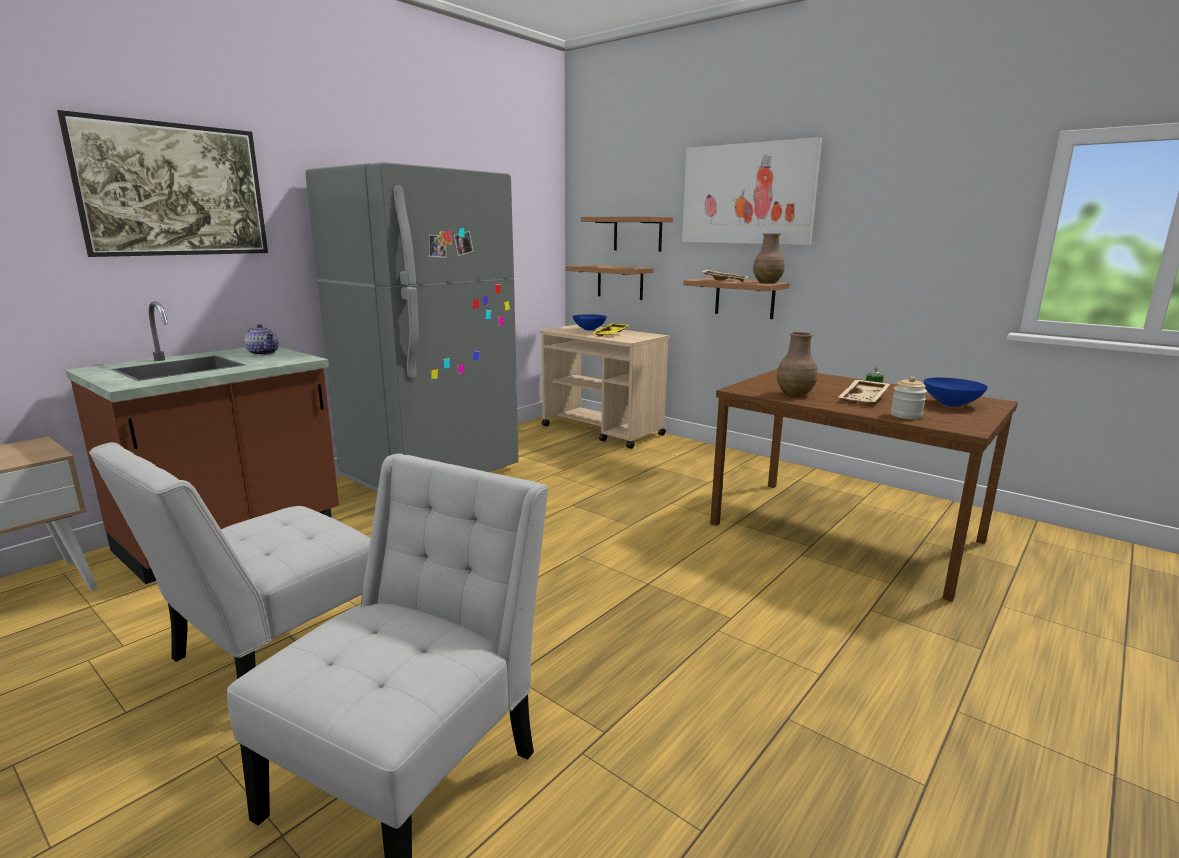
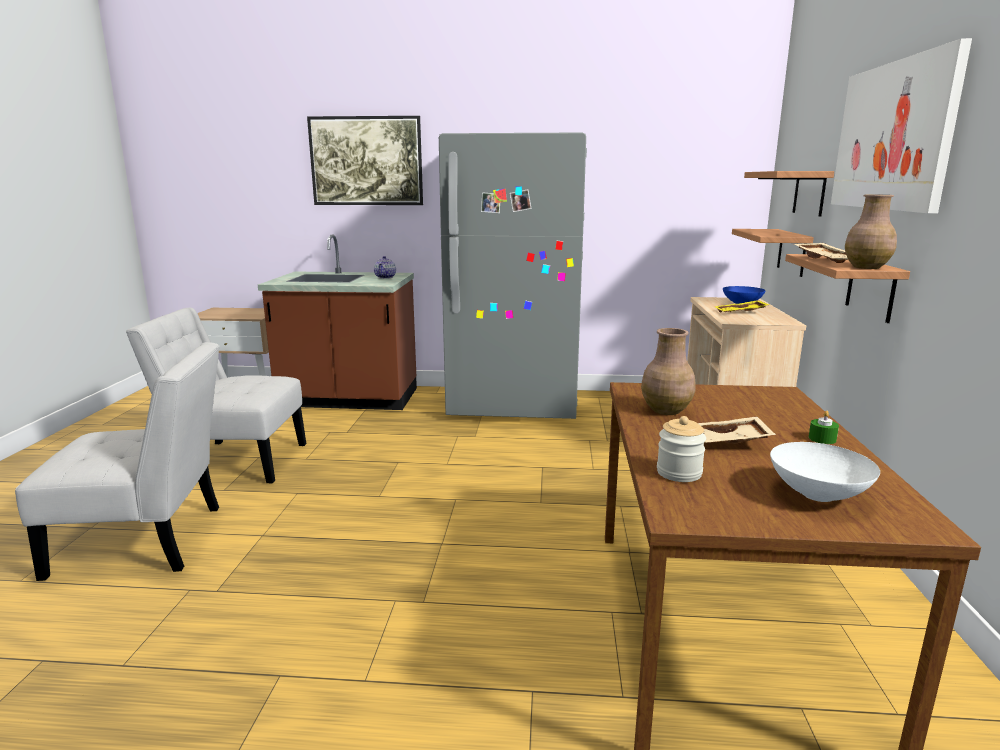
camera: 55 degrees right, 0 degrees up
(951, 404) = (819, 494): blue bowl -> white bowl

